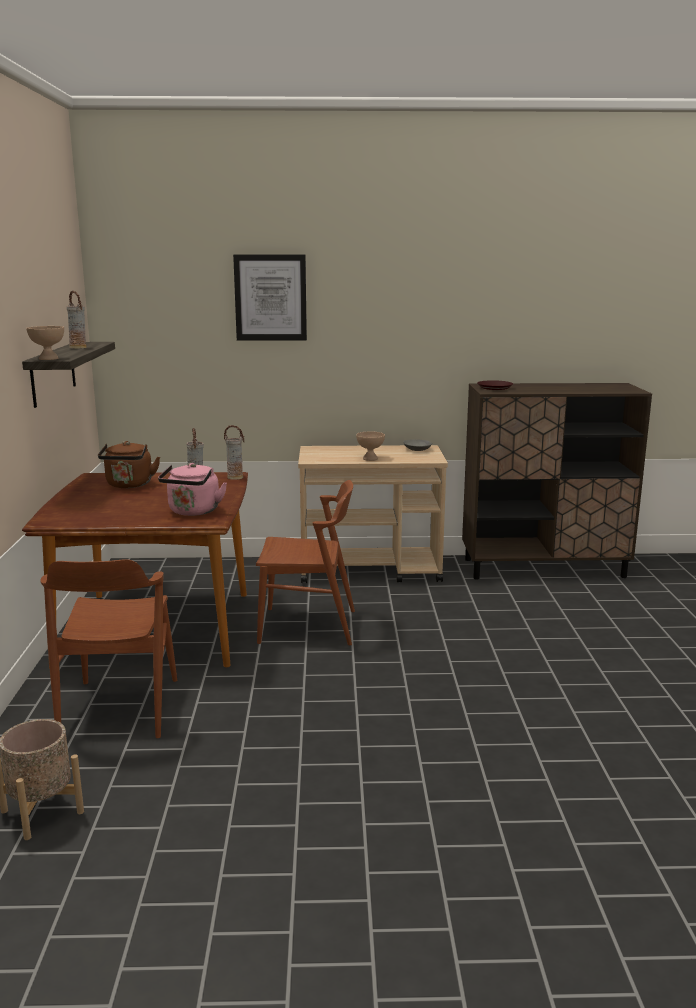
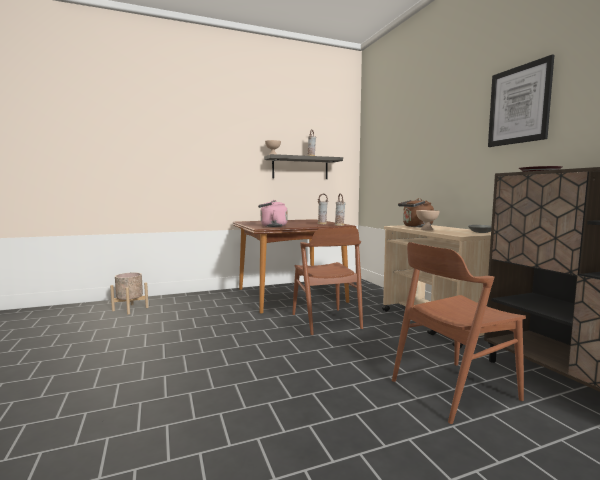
camera: 70 degrees right, 10 degrees down
(119, 708) = (210, 304): brown chair -> brown chair (453, 389)
(129, 485) = (303, 221): brown kettle -> brown kettle (416, 226)
(270, 297) = (420, 125): picture -> picture (519, 105)

